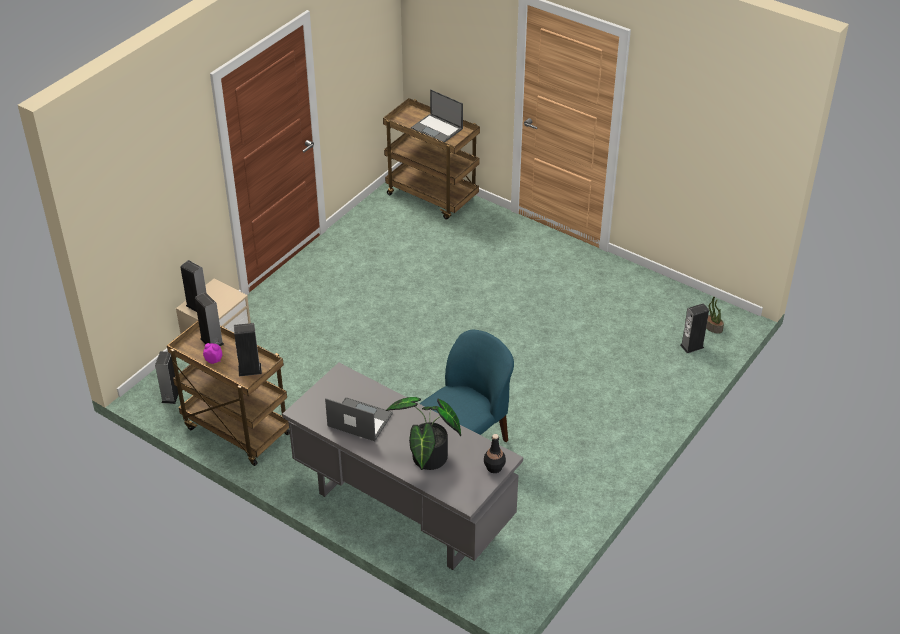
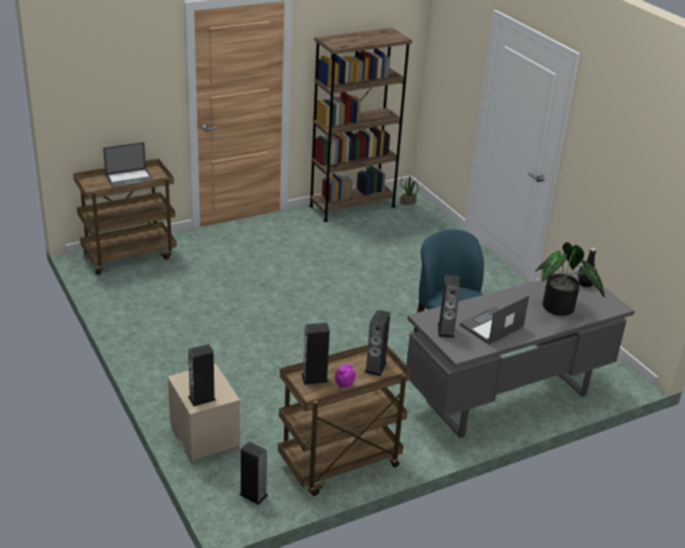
camera: 65 degrees left, 10 degrees down
(660, 291) = (352, 206): none -> brown bookcase
(692, 346) = (419, 216): speaker -> speaker (446, 330)

